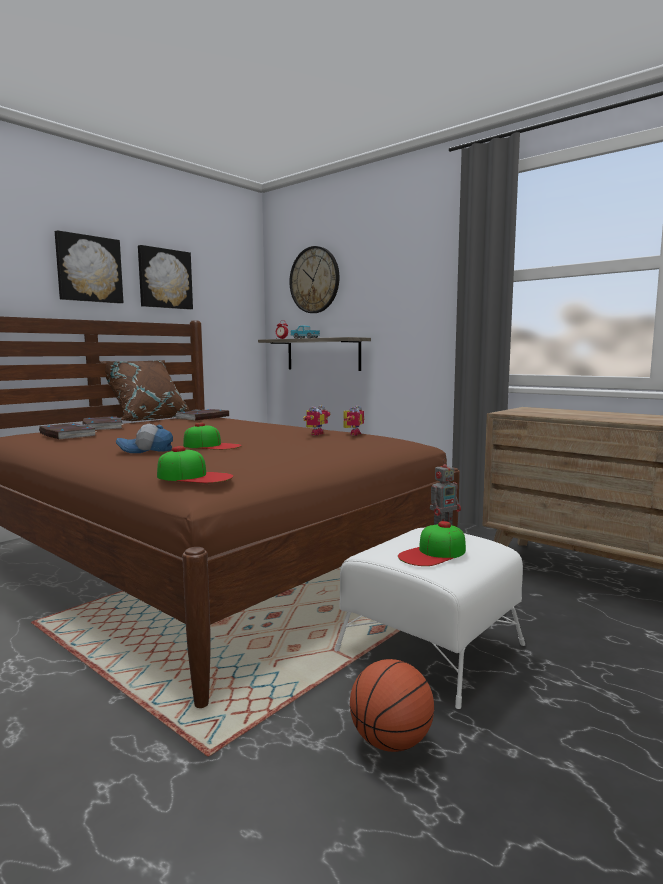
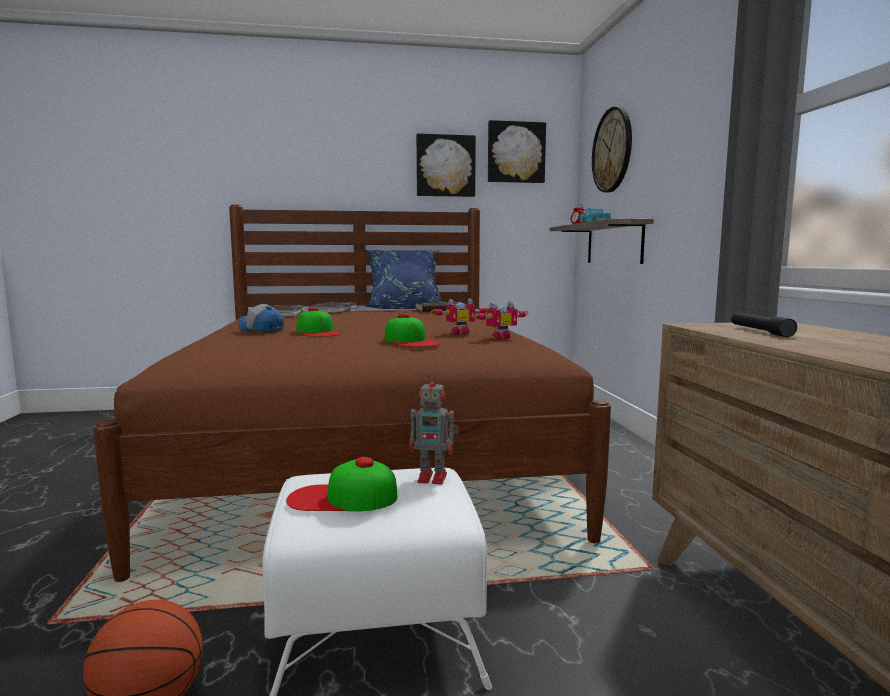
camera: 40 degrees right, 0 degrees up
(88, 269) = (364, 162): picture -> picture (515, 152)
(147, 419) = (404, 308): brown pillow -> blue pillow
(194, 476) = (188, 354): cap -> cap (411, 341)
(545, 413) = (759, 331): none -> black flashlight

